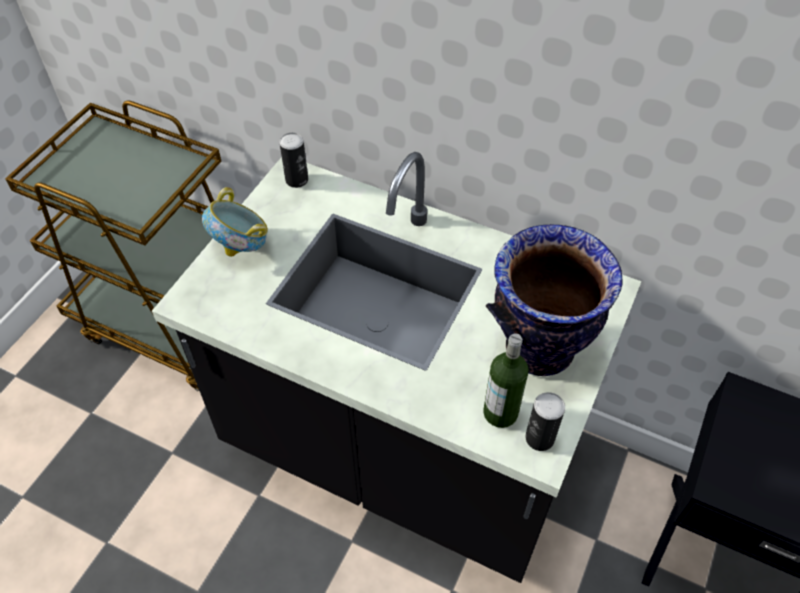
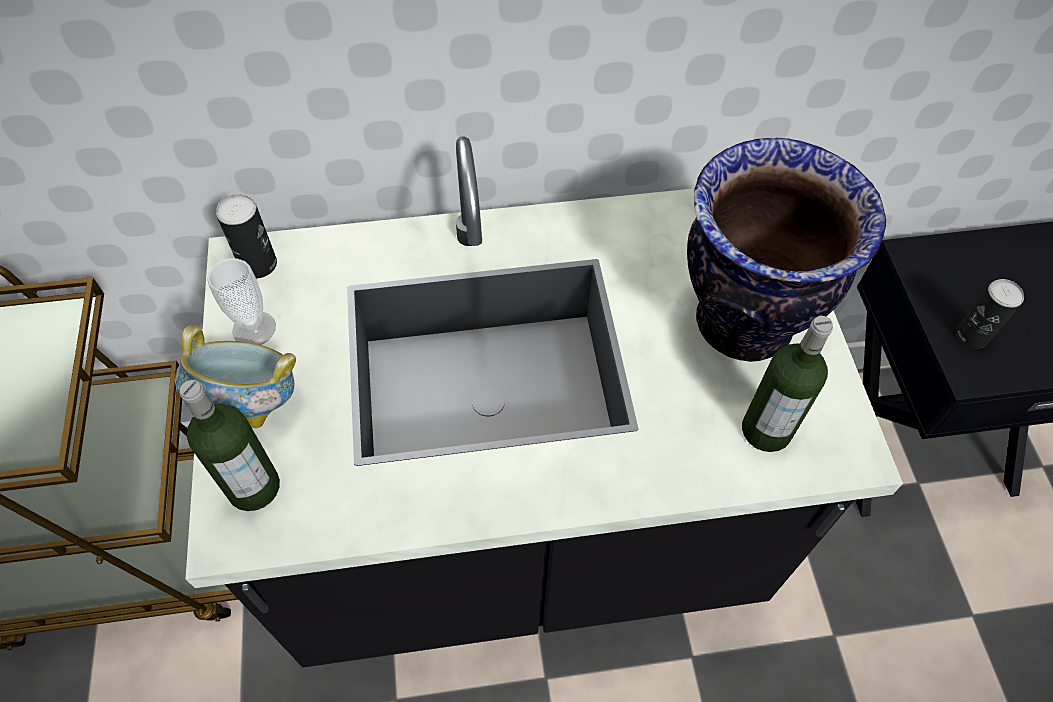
camera: 35 degrees left, 5 degrees up
(211, 287) = (253, 487): none -> bottle
(270, 211) = (254, 329): none -> cup
(539, 438) = (833, 434): can -> can (971, 335)

